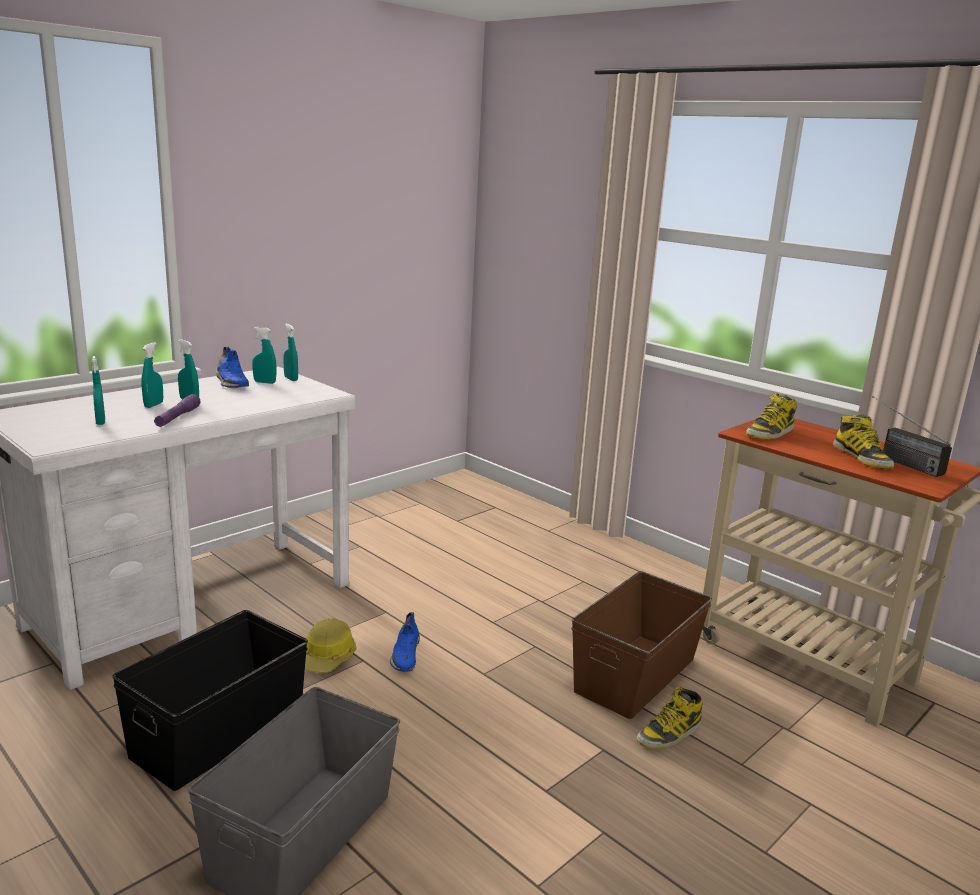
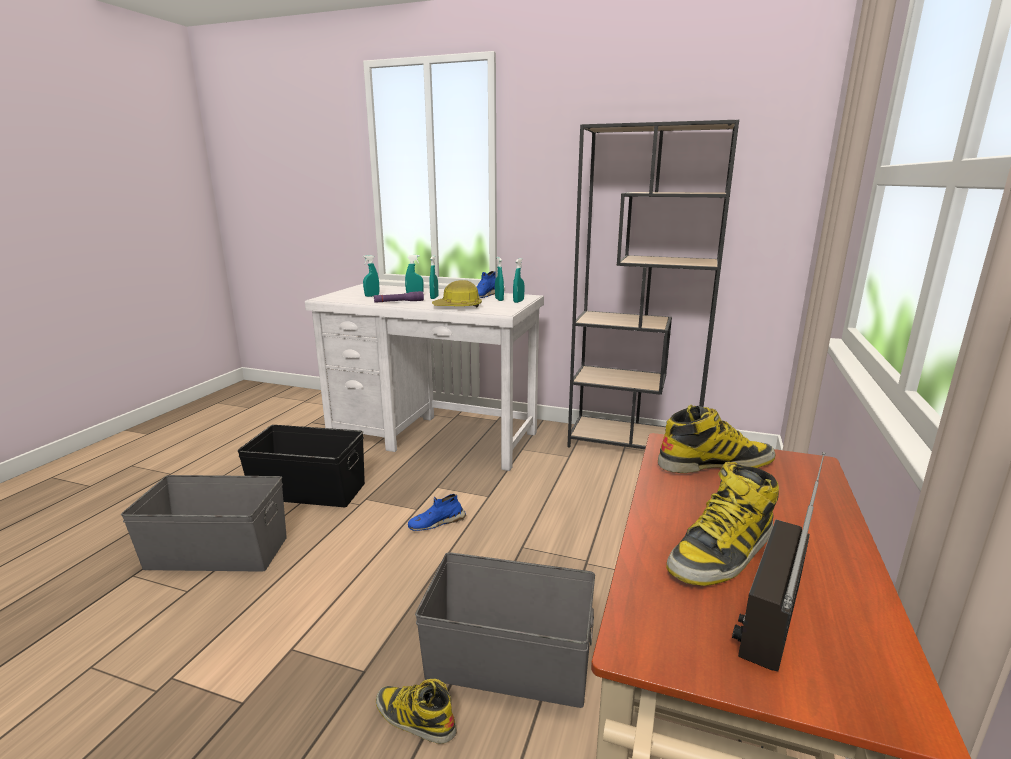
camera: 65 degrees right, 0 degrees up
(327, 658) = (409, 495): hard hat -> hard hat (458, 307)
(378, 510) = (634, 444): none -> bookcase
(637, 674) = (509, 664): brown storage box -> grey storage box
(770, 433) = (715, 463): boot -> boot turned 150 degrees clockwise

